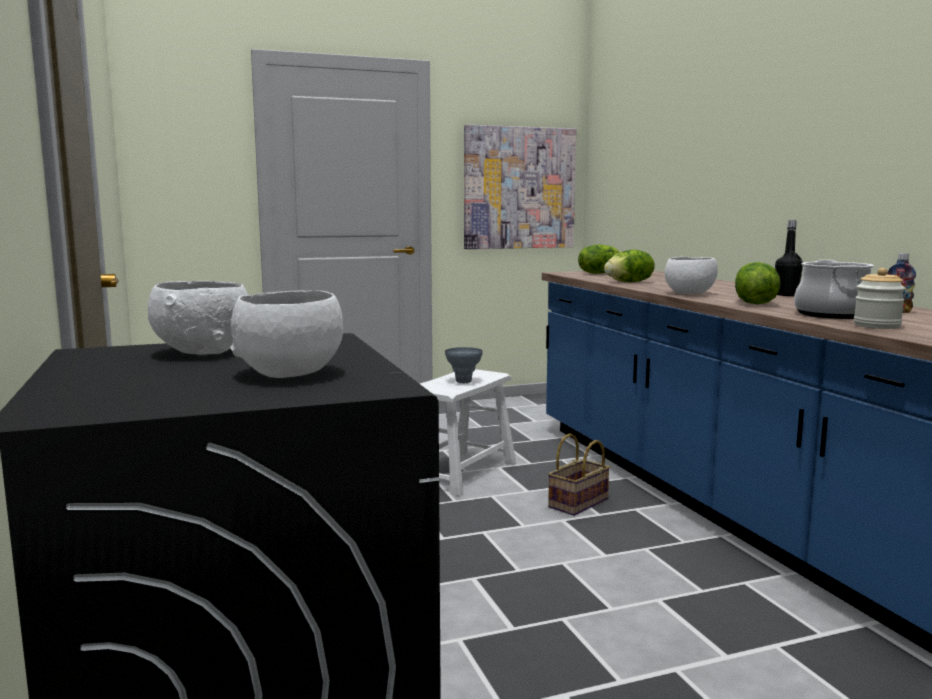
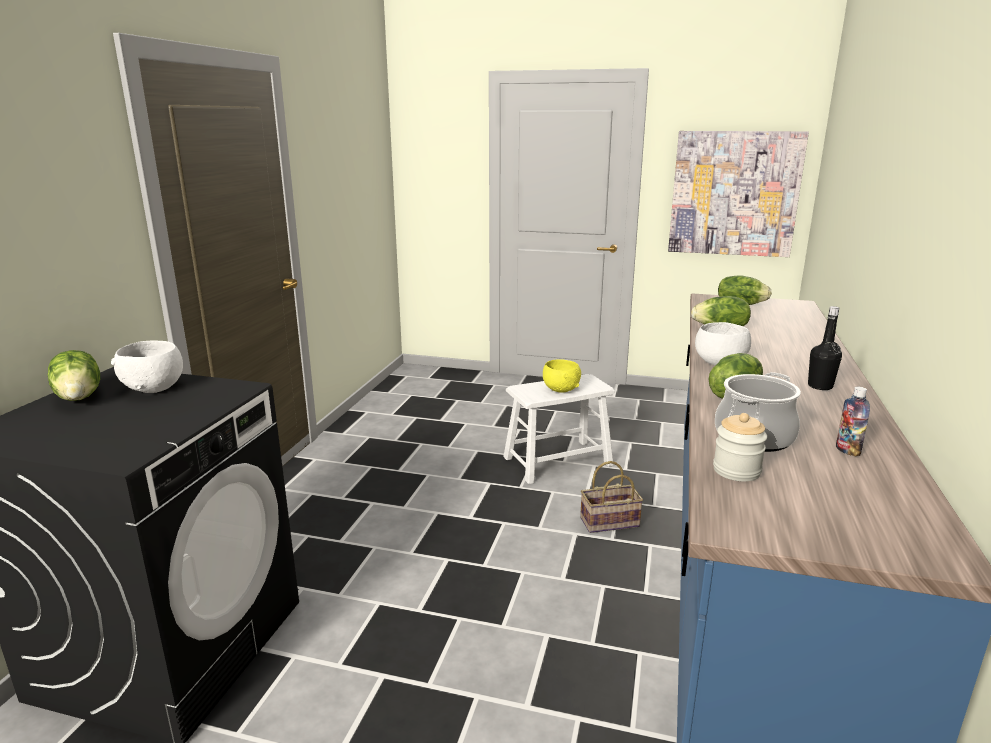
camera: 35 degrees right, 10 degrees up
(105, 369) = (80, 397): none -> lettuce
(291, 373) = (127, 428): white bowl -> none
(463, 382) = (561, 389): grey vase -> yellow bowl

